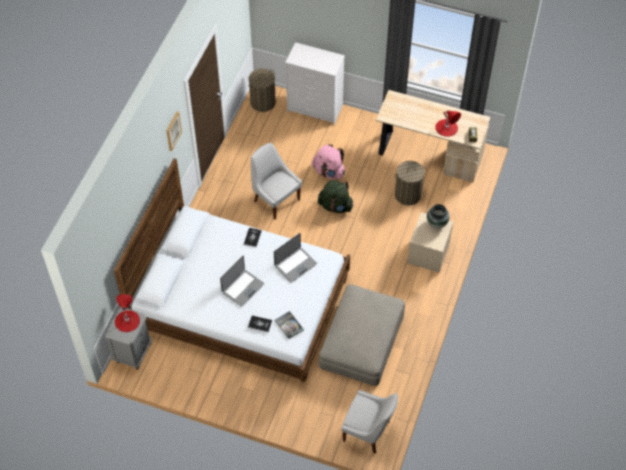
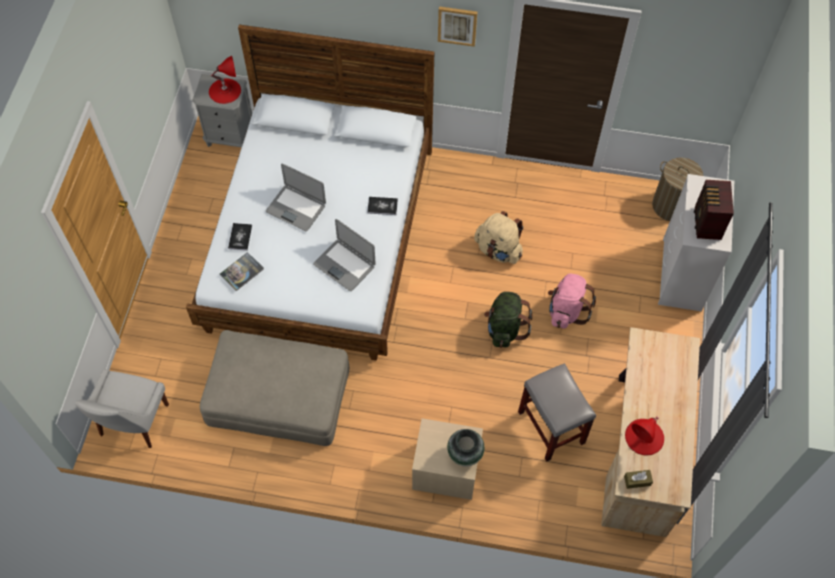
camera: 80 degrees right, 5 degrees up
(275, 199) = (498, 250): white chair -> beige backpack
(323, 61) = (706, 224): none -> radio
(407, 195) = (550, 427): laundry basket -> grey stool

